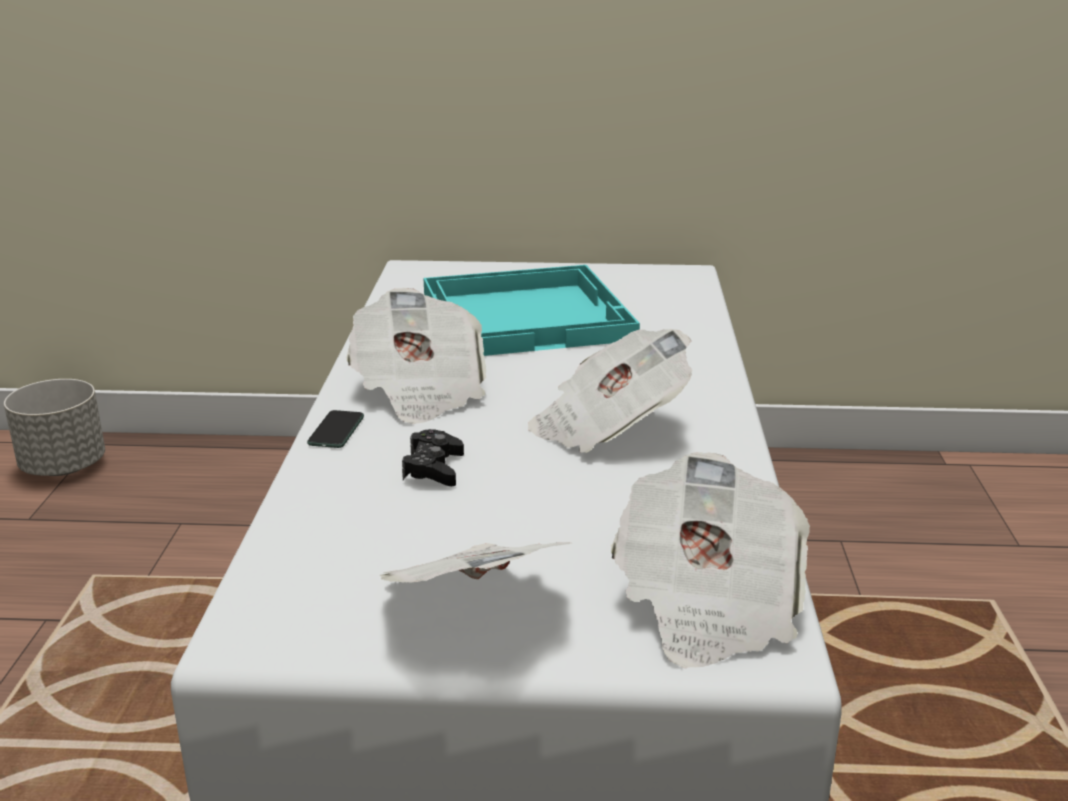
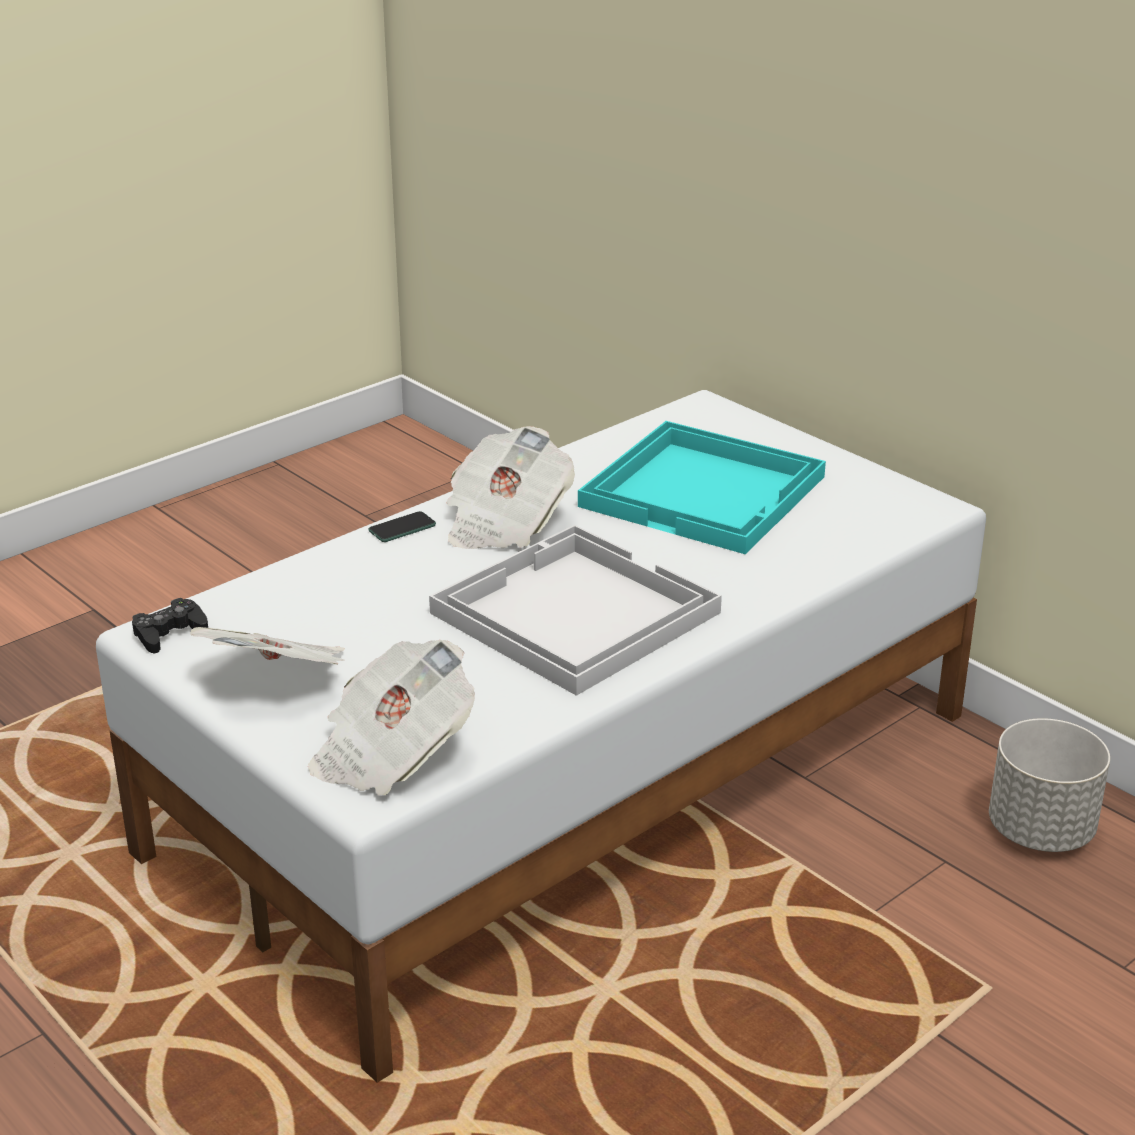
camera: 45 degrees right, 5 degrees up
(64, 466) = (435, 482): grey planter -> grey planter (1041, 830)
(433, 468) = (409, 585): black game controller -> black game controller (169, 633)
(608, 427) = (572, 613): newspaper -> white tray

